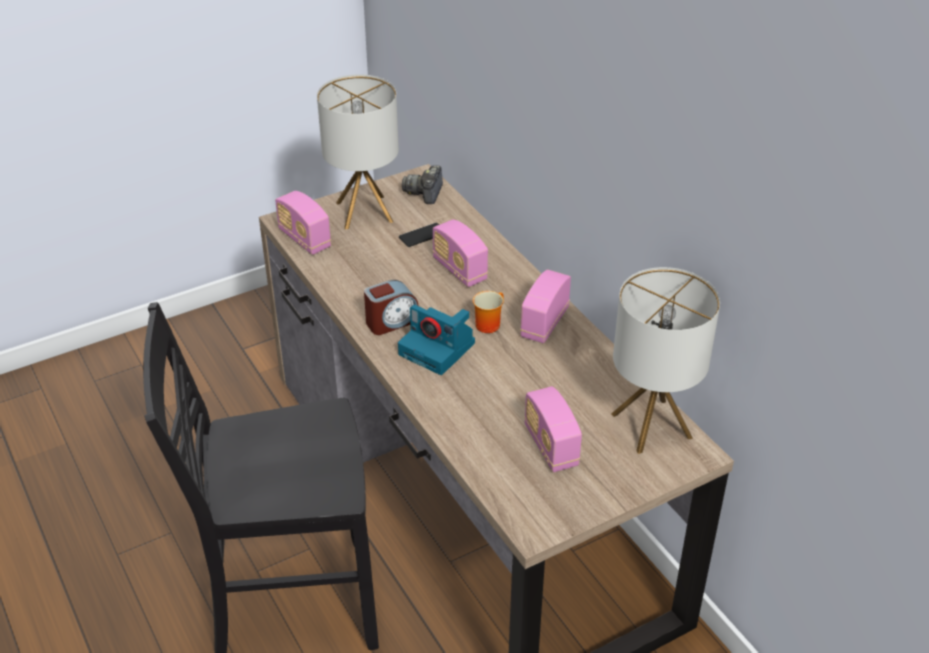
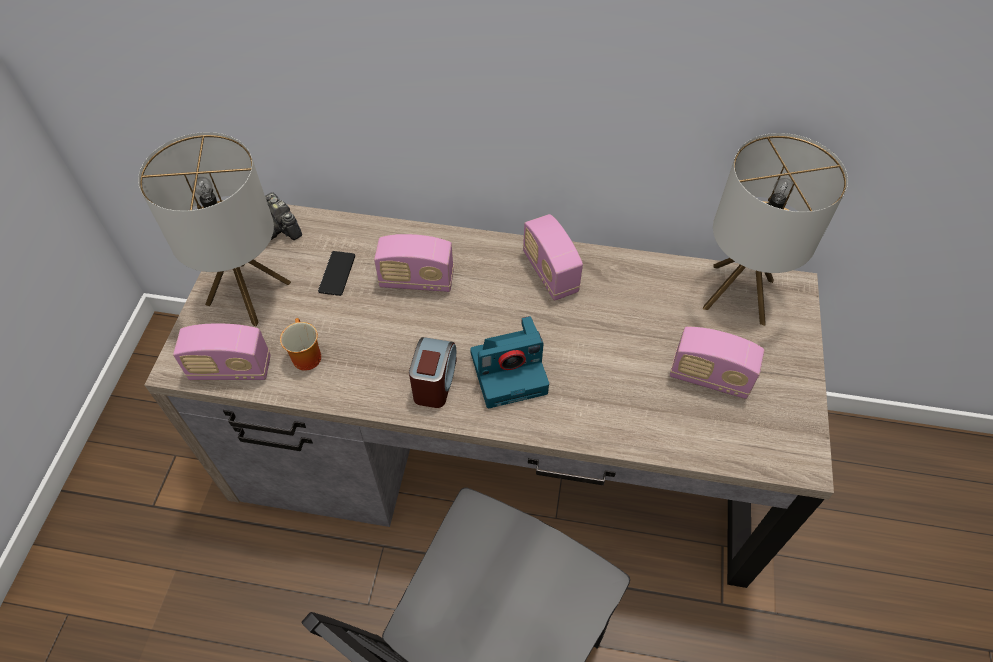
camera: 50 degrees left, 15 degrees up
(487, 323) = (510, 311): mug -> mug (304, 356)

